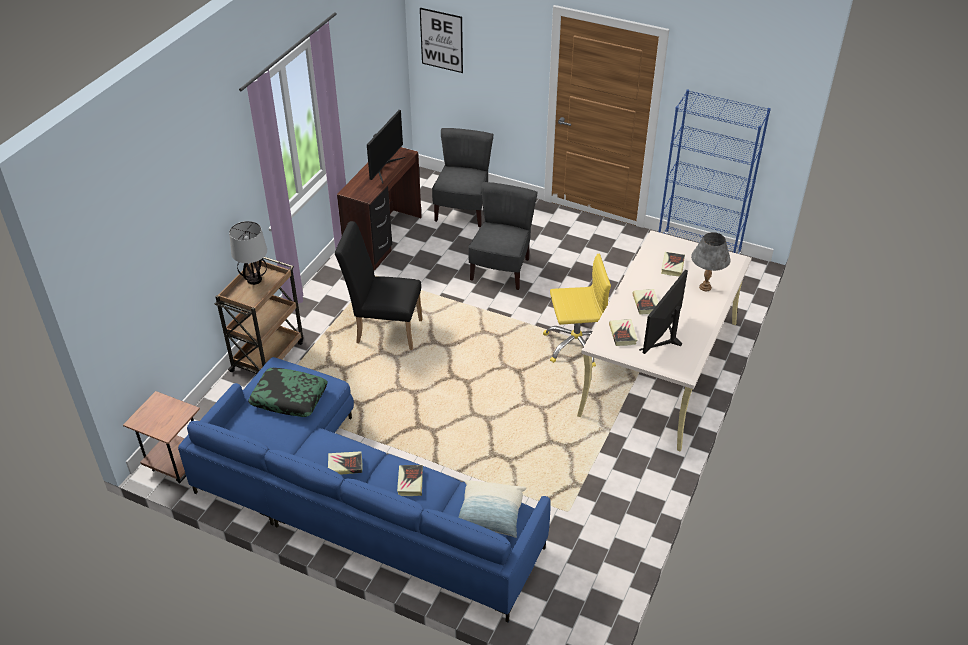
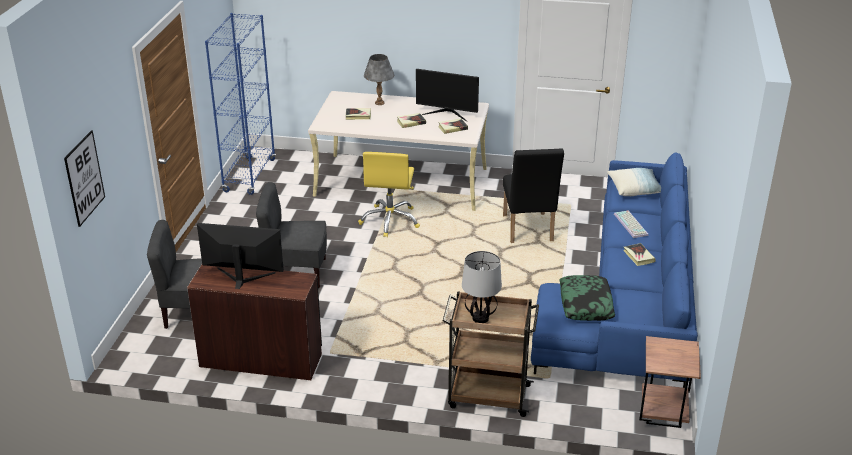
camera: 105 degrees left, 10 degrees down
(384, 330) = (415, 327): black chair -> black chair (528, 231)
(410, 482) = (631, 225): book -> keyboard
(575, 345) = (390, 221): yellow office chair -> yellow office chair turned 150 degrees counterclockwise

